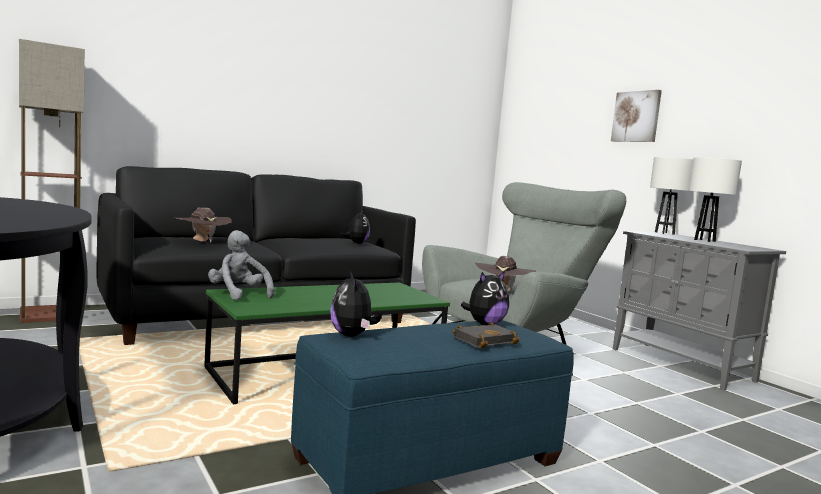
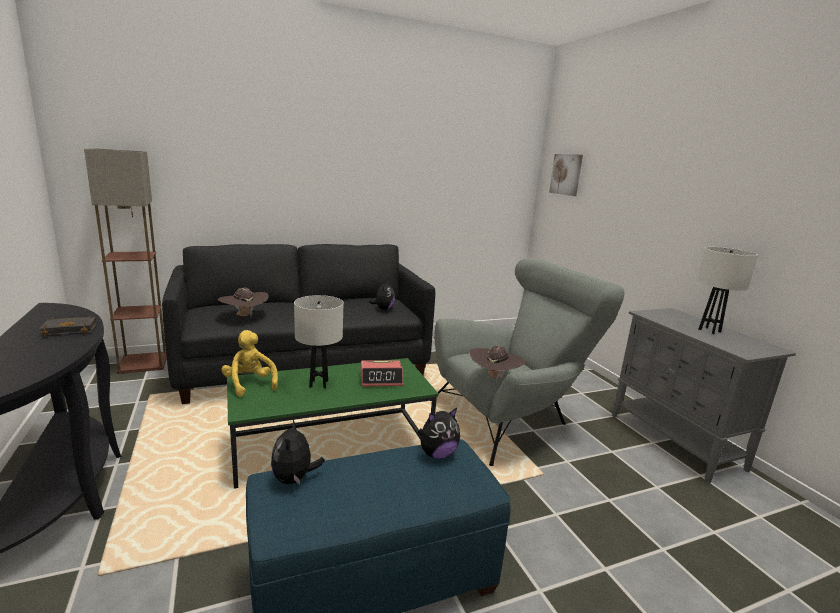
camera: 10 degrees right, 10 degrees up
(238, 294) = (250, 384): grey plush toy -> yellow plush toy
(383, 293) = (381, 379): none -> alarm clock
(484, 340) = (419, 490): black book -> black book (71, 329)
(636, 116) = (660, 188): picture -> picture (566, 174)
(664, 233) = (673, 312): white table lamp -> white table lamp (318, 384)

